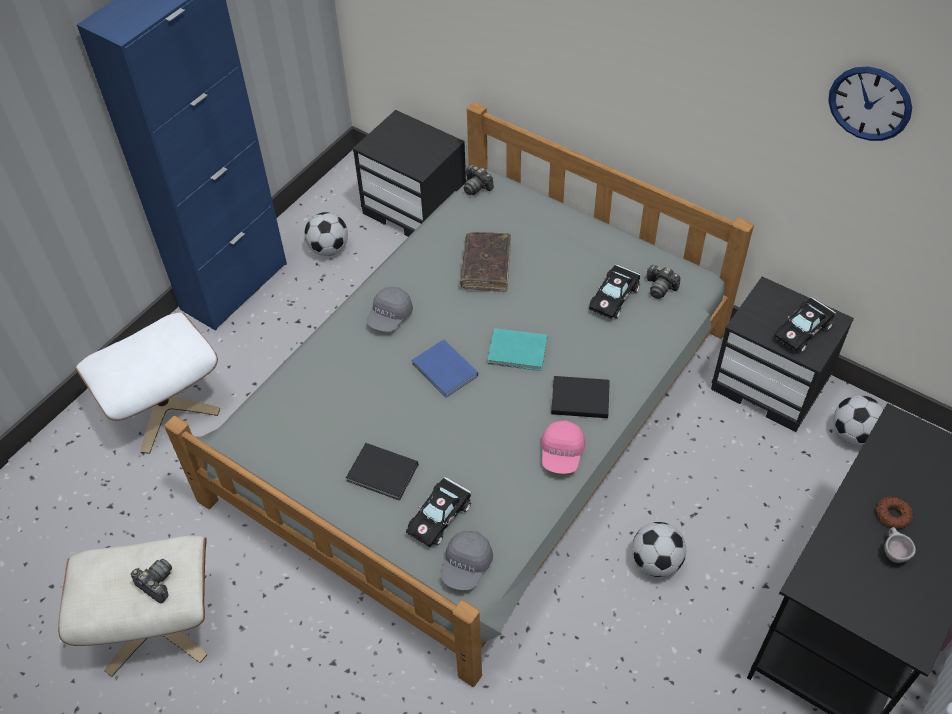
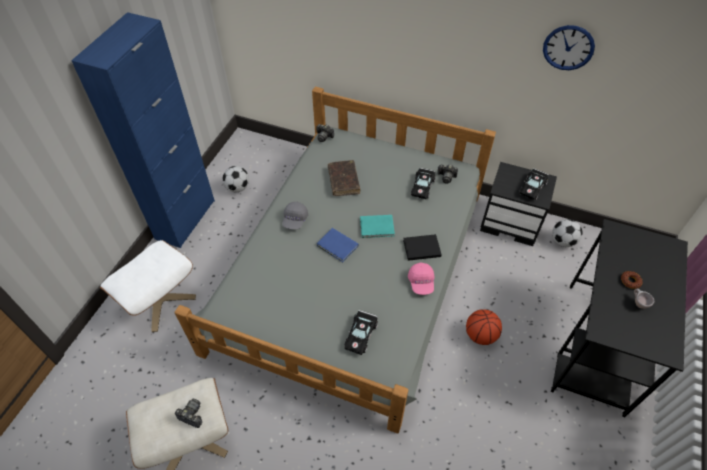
camera: 15 degrees left, 0 degrees up
(383, 474) = (319, 315): black book -> none
(416, 210) = (284, 157): black nightstand -> none
(466, 566) = (386, 362): grey cap -> none
(656, 562) = (480, 335): football -> basketball

